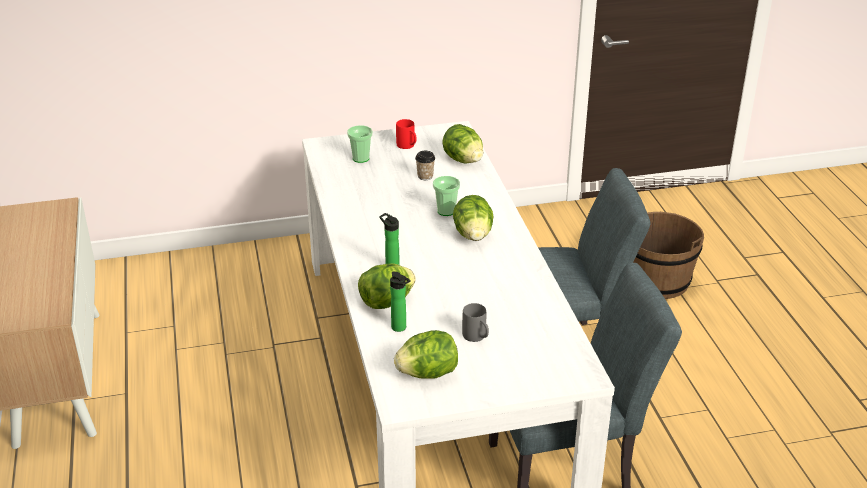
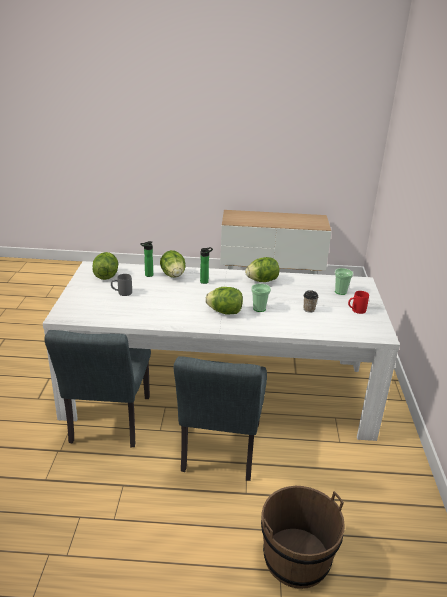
camera: 105 degrees right, 5 degrees down
(463, 160) = (330, 328): lettuce -> lettuce (262, 281)

